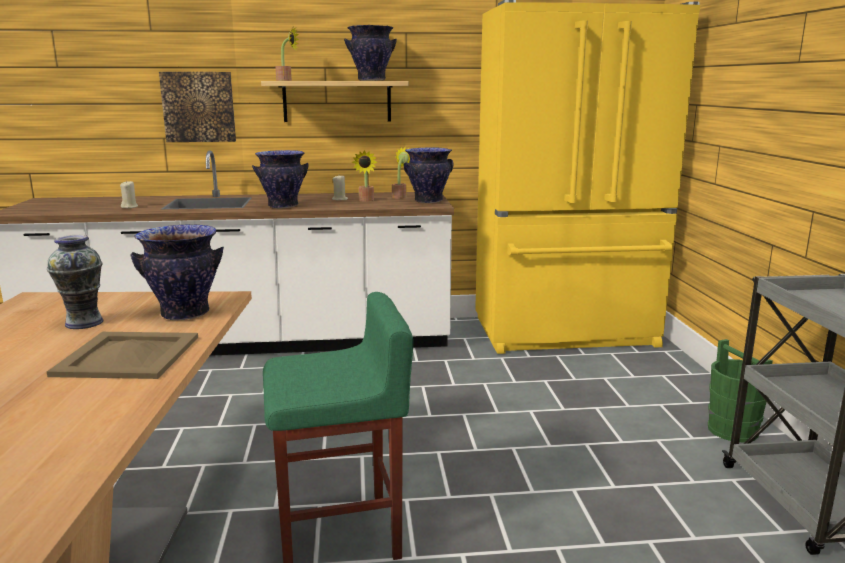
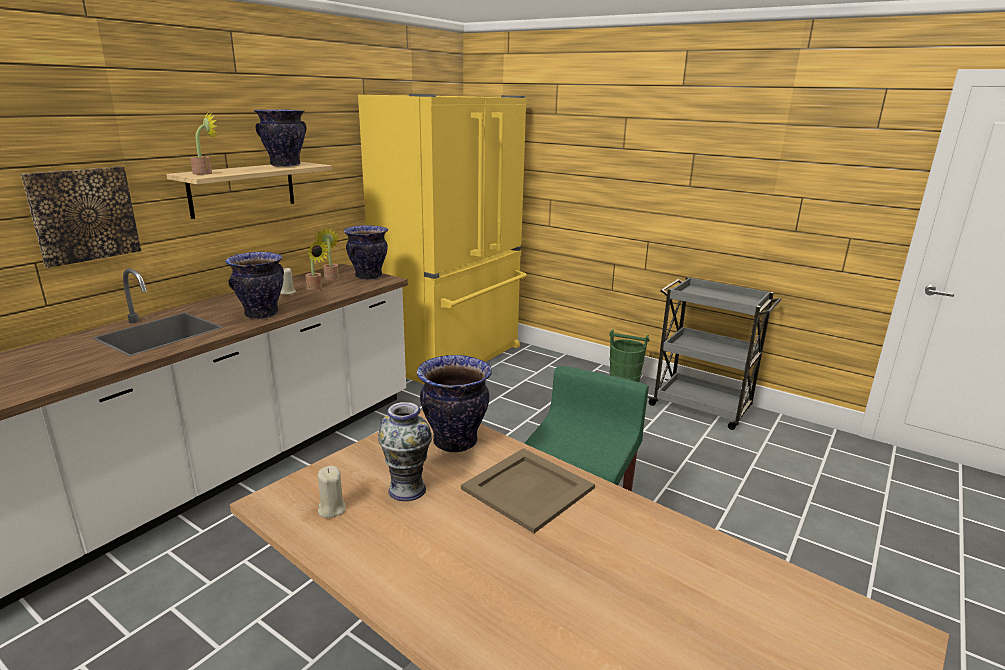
camera: 50 degrees left, 5 degrees up
(129, 207) = (74, 365): beige candle -> beige candle (331, 509)

